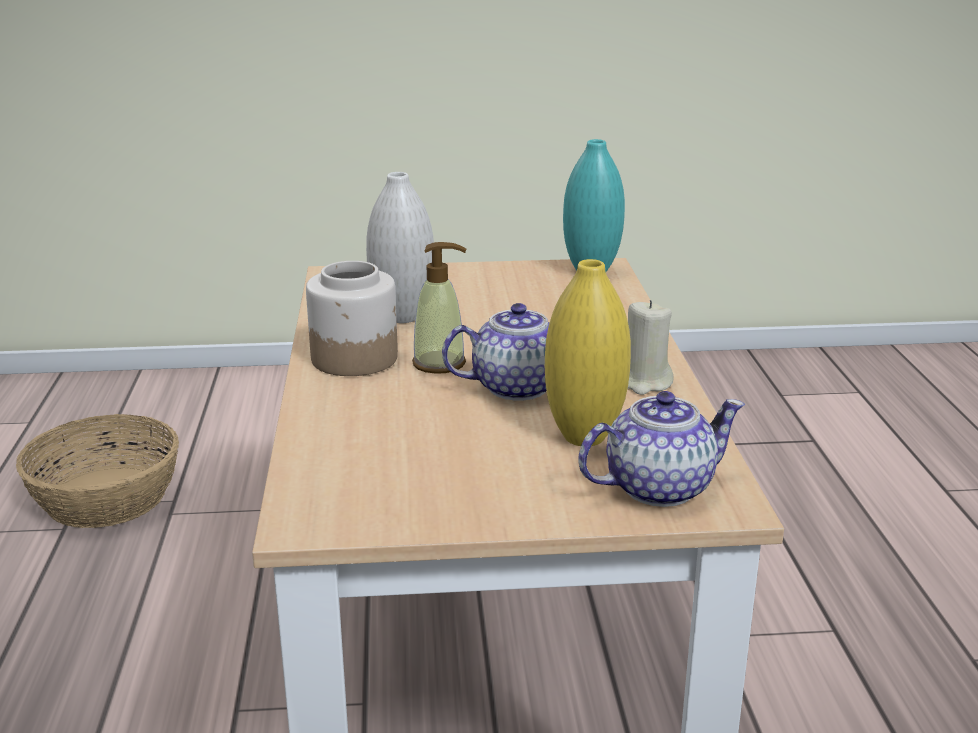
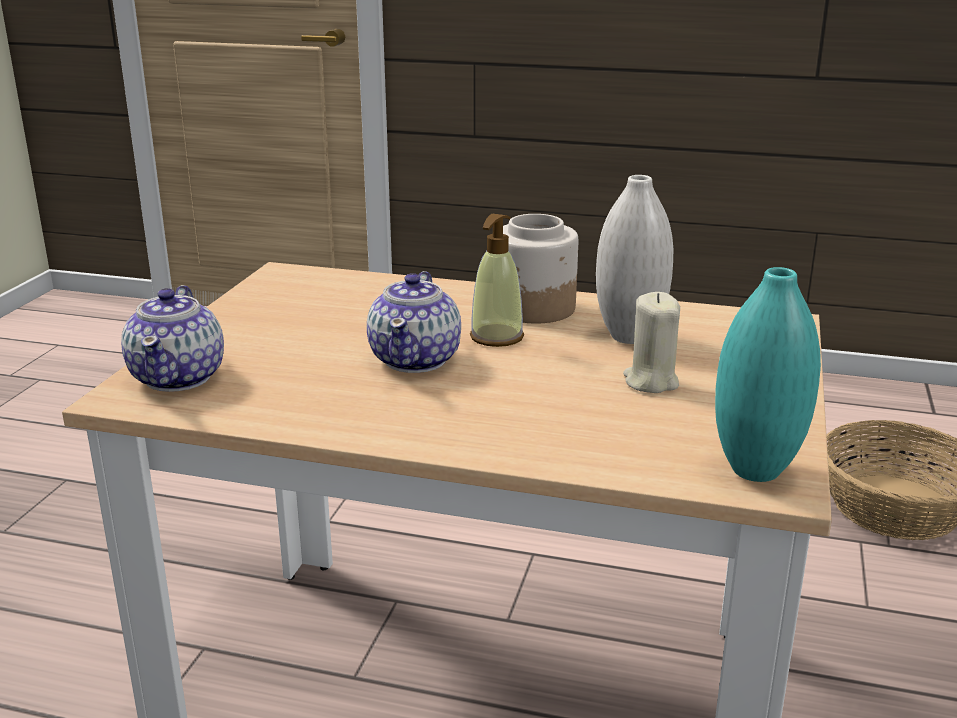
camera: 110 degrees right, 0 degrees up
(584, 437) = (290, 368): yellow vase -> none
(645, 383) = (367, 419): beige candle -> beige candle (650, 381)

